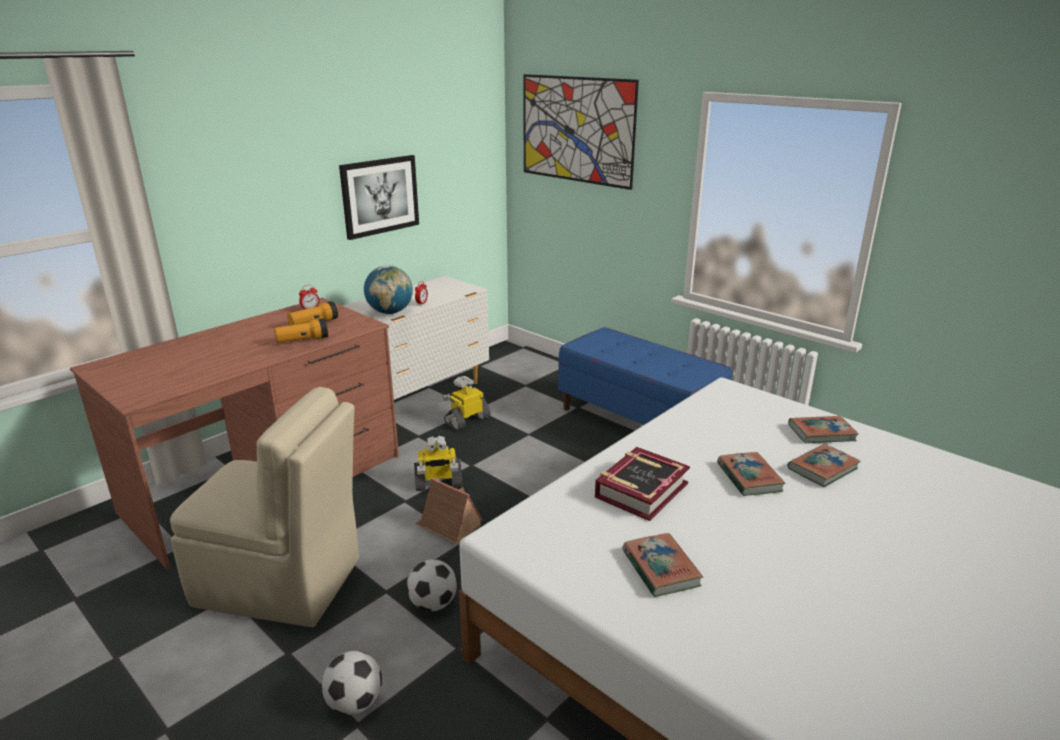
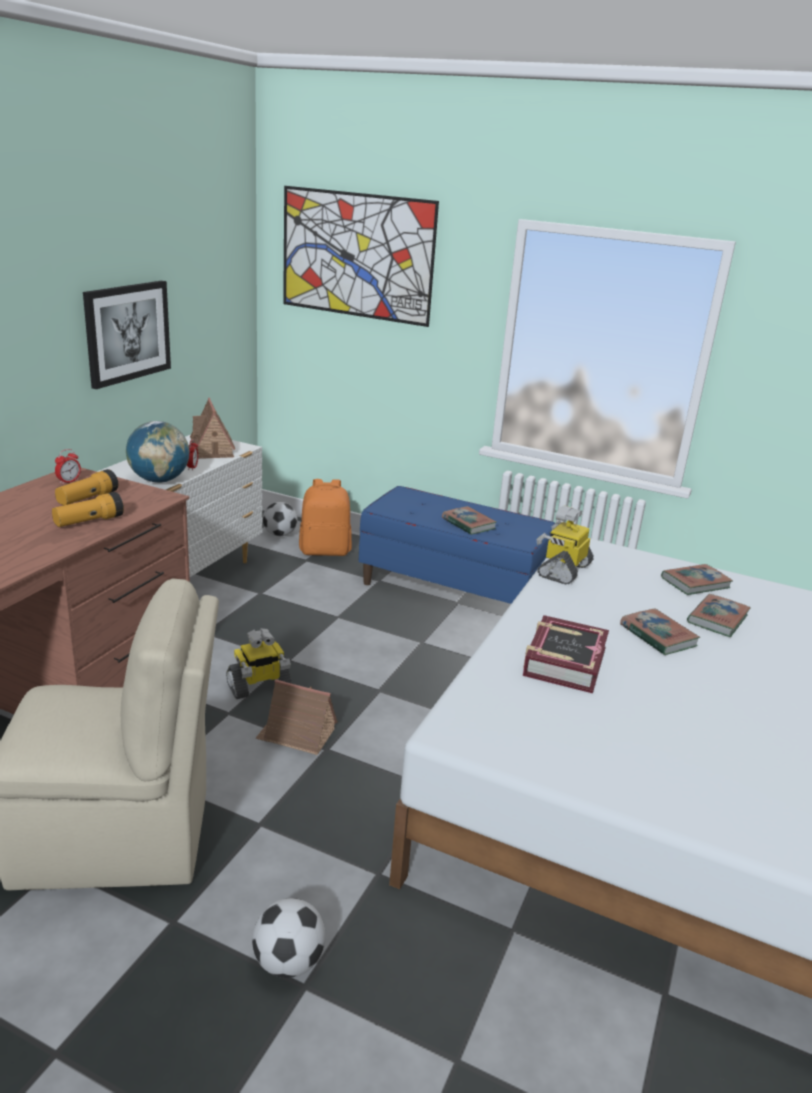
camera: 20 degrees left, 0 degrees up
(433, 604) = (324, 829): football -> football (280, 534)
(447, 289) = (213, 449): none -> toy house
(467, 420) = (256, 607): toy robot -> toy robot (563, 570)
(545, 379) = (325, 551): none -> orange backpack
(660, 568) = (633, 741): book -> book (468, 524)

